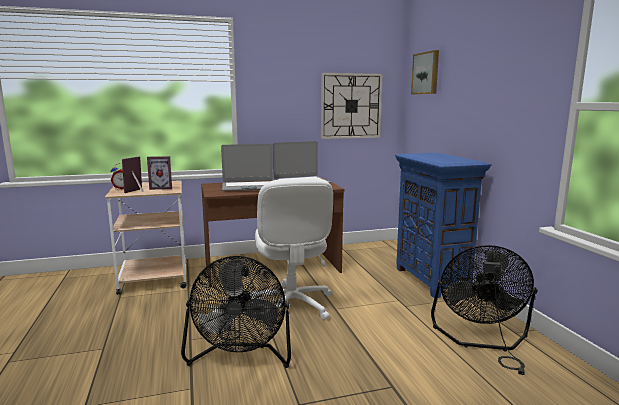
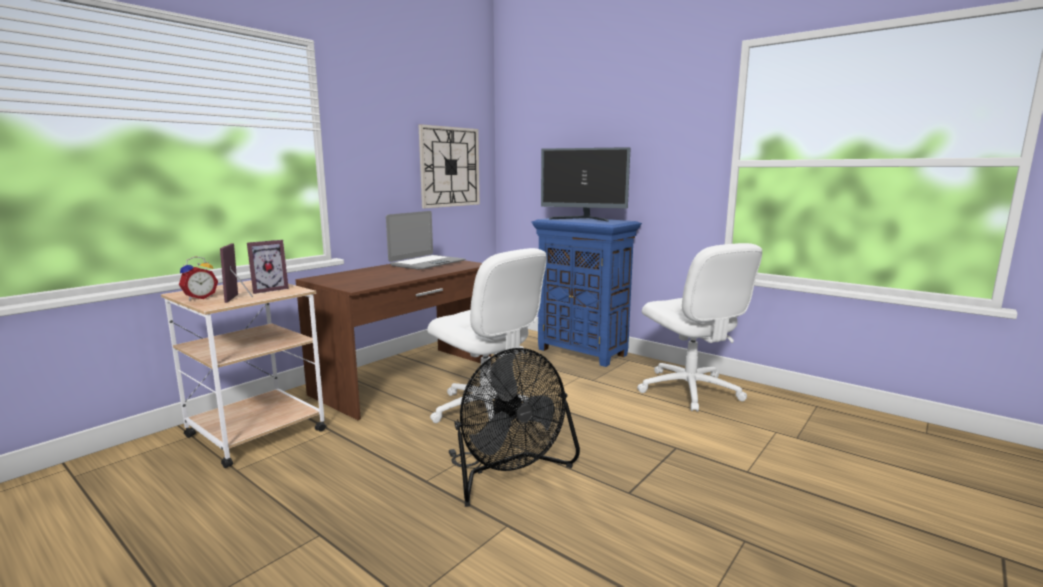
camera: 35 degrees left, 0 degrees up
(248, 187) = (378, 275): laptop -> none
(426, 73) = (535, 130): picture -> none
(439, 156) = (583, 219): none -> monitor
(486, 341) = (689, 390): black fan -> white office chair

